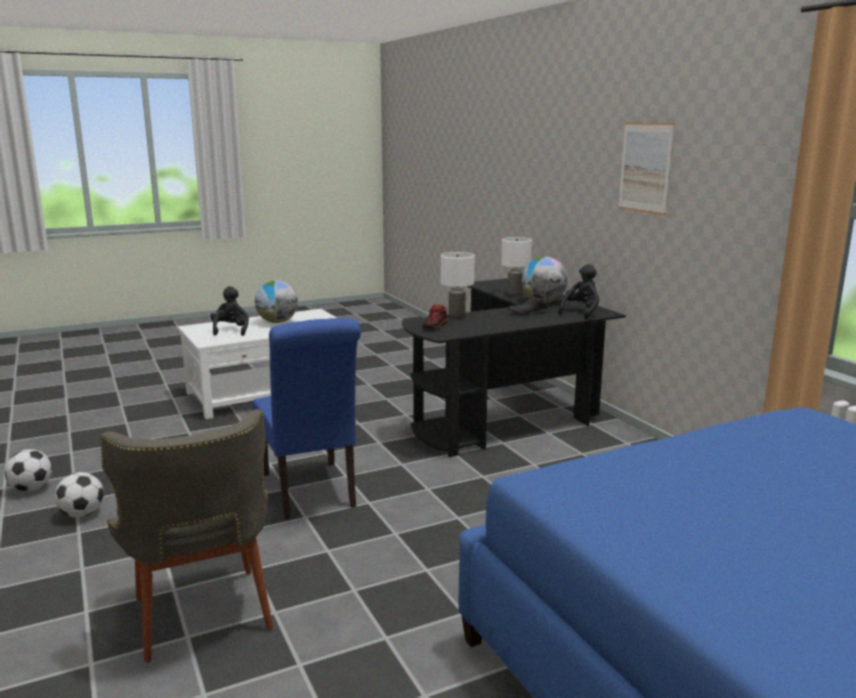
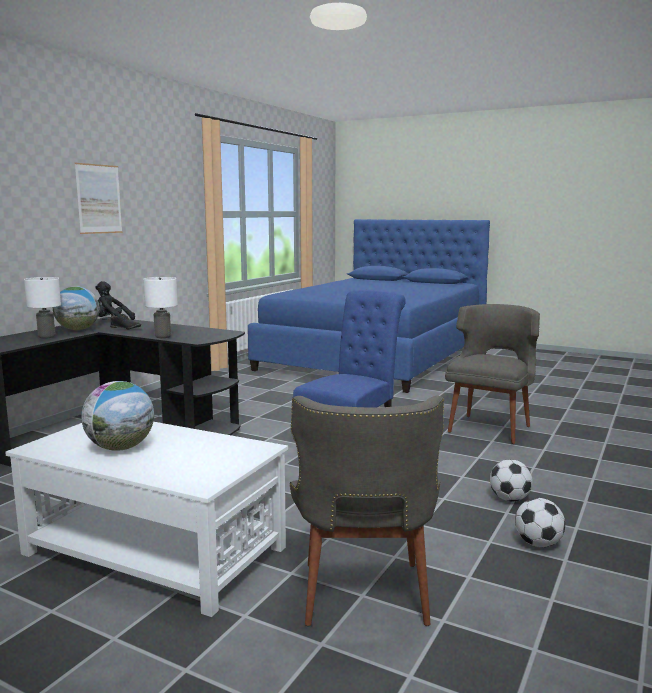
camera: 125 degrees left, 5 degrees down
(126, 423) = (364, 593): none -> grey chair
(230, 331) = (196, 455): black plush toy -> none
(435, 326) = (205, 336): shoe -> none

